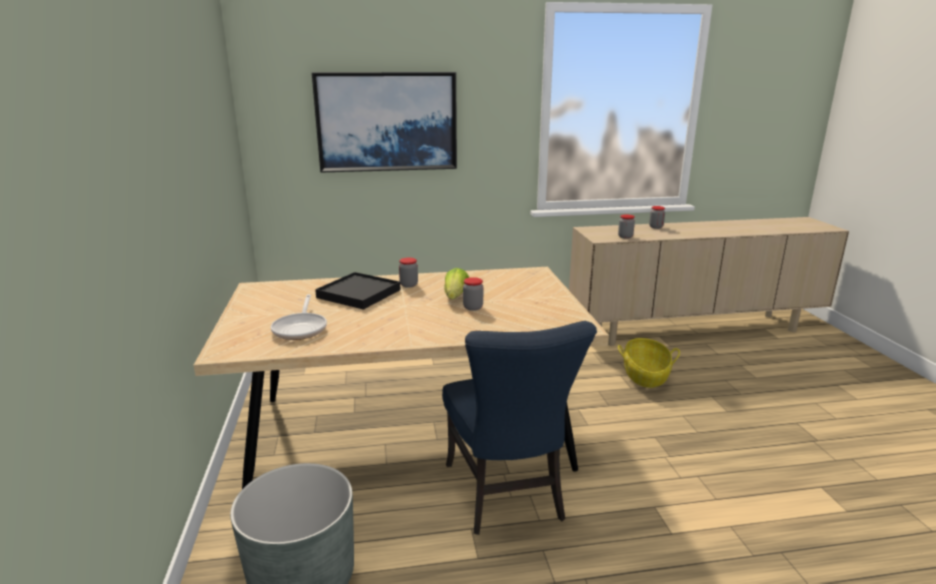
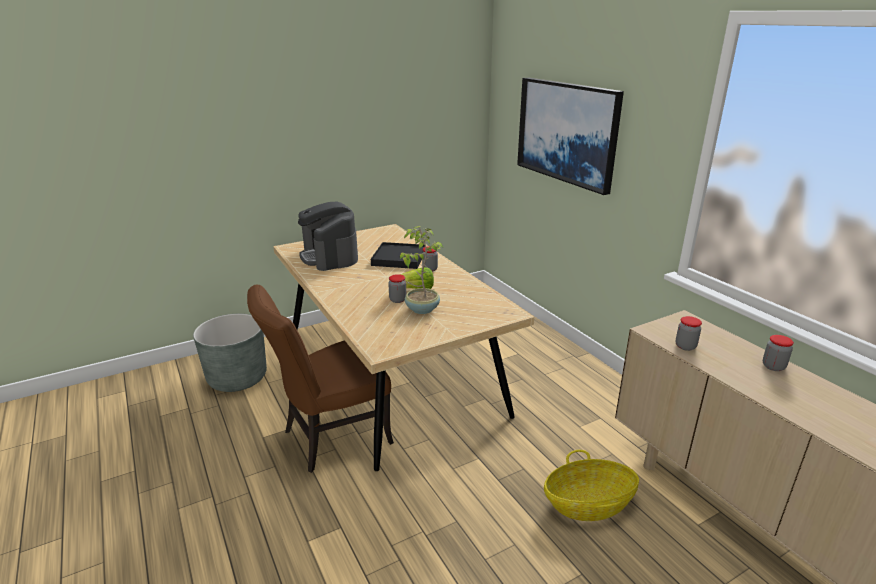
camera: 70 degrees right, 5 degrees up
(301, 328) = (330, 256): frying pan -> coffee machine
(503, 300) = (421, 309): none -> potted plant
(507, 495) = (330, 438): blue chair -> brown chair

